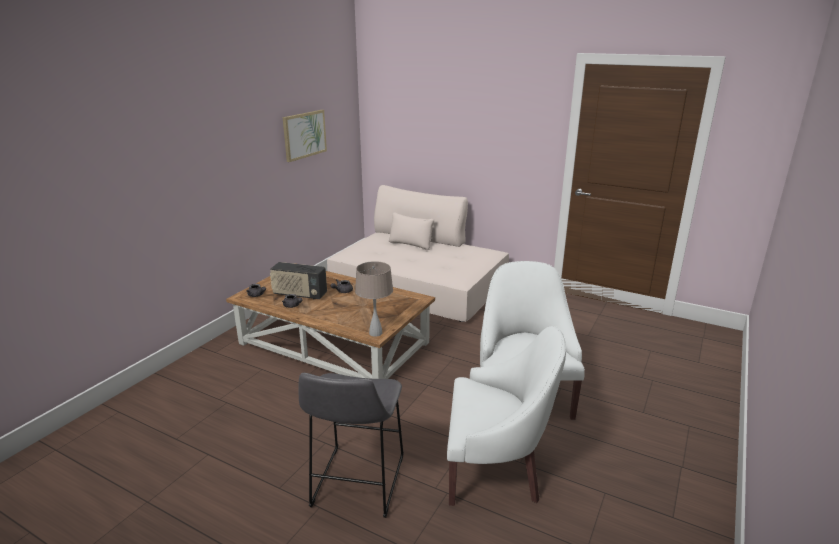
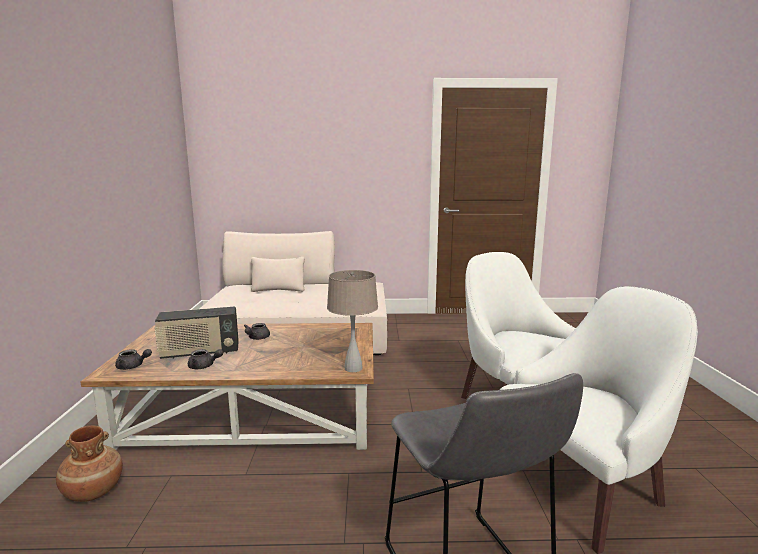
camera: 30 degrees left, 10 degrees down
(222, 365) = (93, 491): none -> brown vase
(304, 135) = (141, 161): picture -> none

